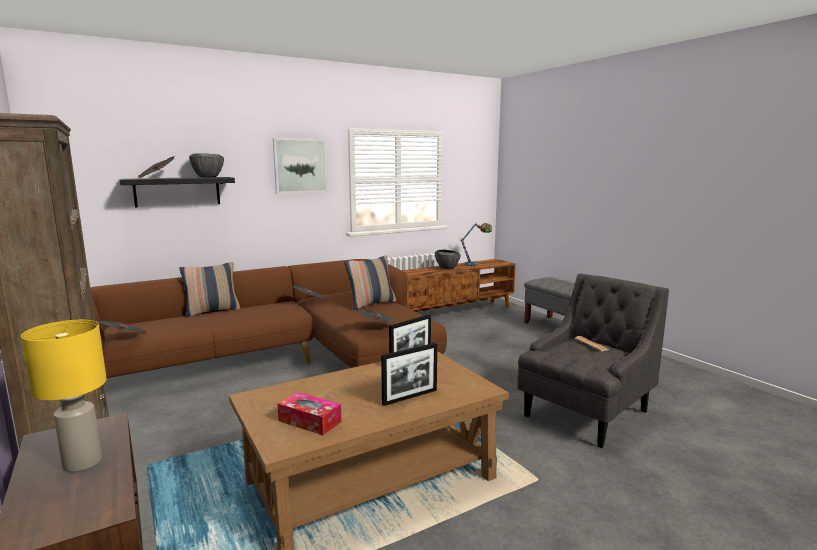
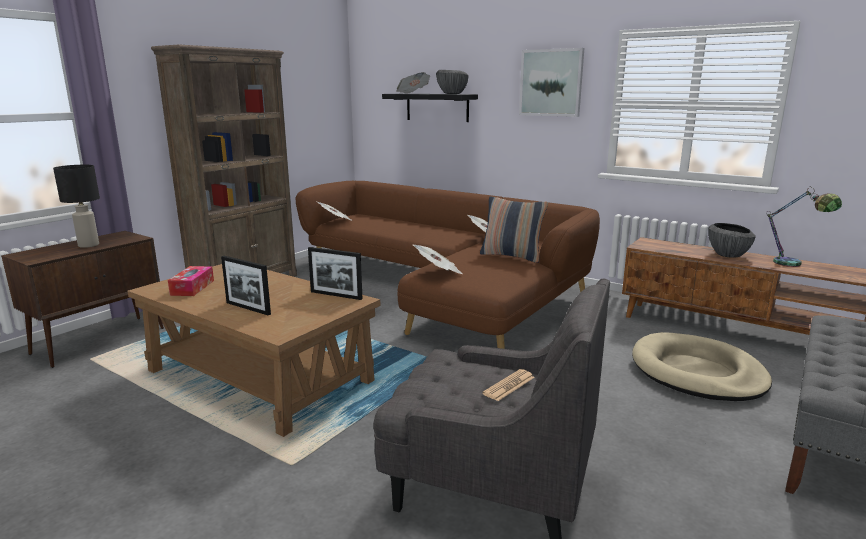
camera: 65 degrees right, 5 degrees up
(82, 463) = (89, 245): yellow table lamp -> black table lamp
(212, 311) = (422, 223): pillow -> none
(492, 334) = (697, 372): none -> beige dog bed

